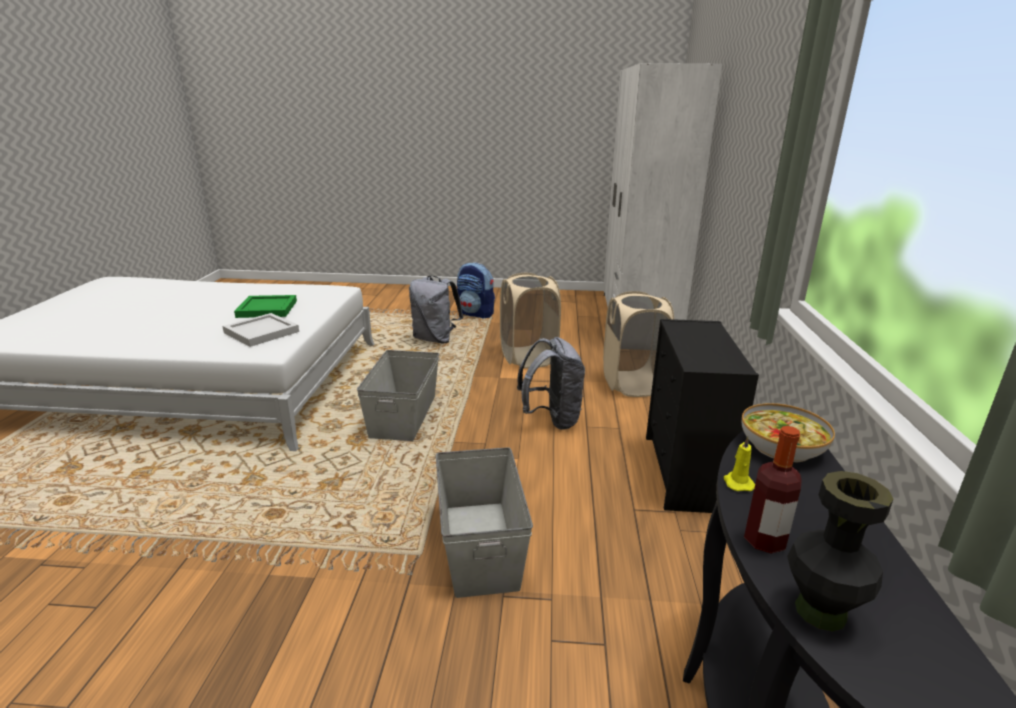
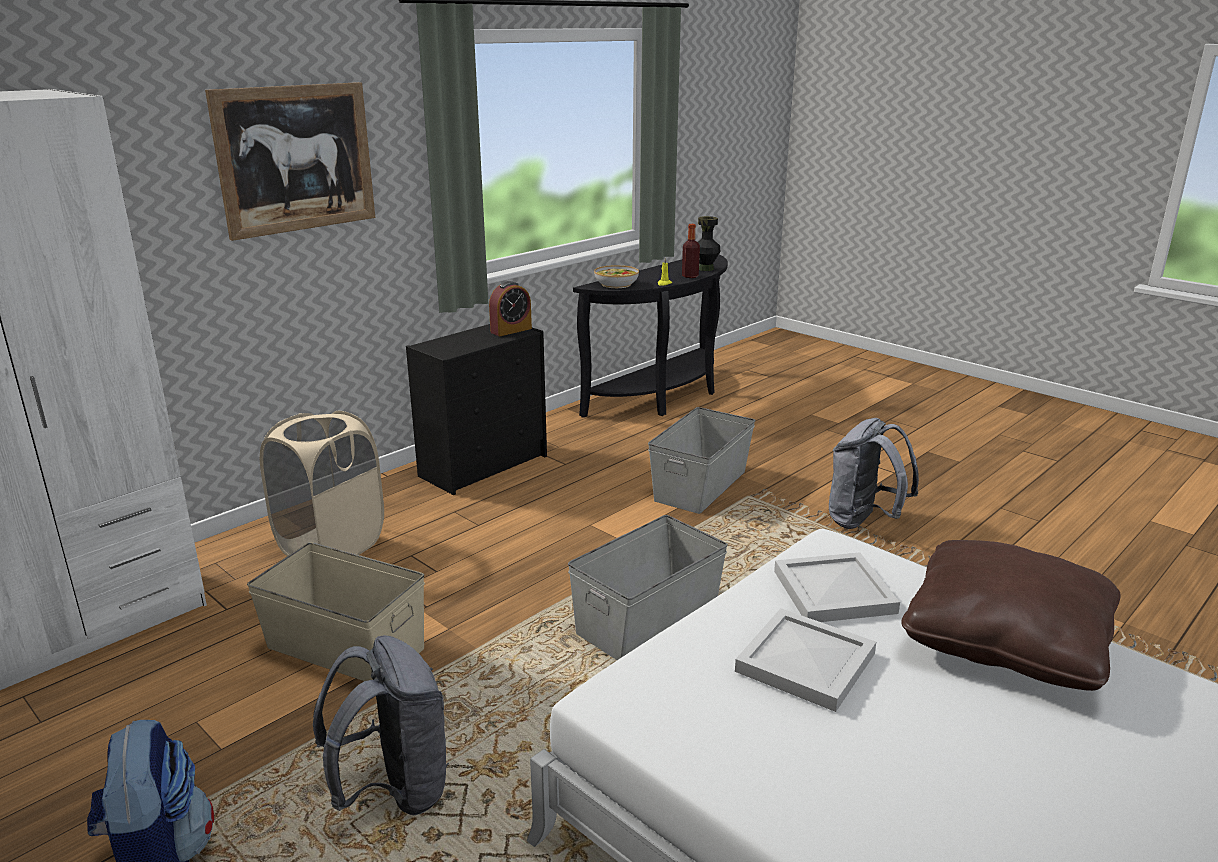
camera: 140 degrees left, 0 degrees up
(164, 337) = (1005, 639): none -> brown pillow
(267, 309) = (804, 661): green tray -> white tray
(528, 357) = (345, 648): beige laundry basket -> beige storage box
(552, 419) = (496, 544): grey backpack -> grey backpack (864, 521)
(706, 360) = (511, 330): none -> alarm clock
(764, 128) = (296, 158): none -> picture

